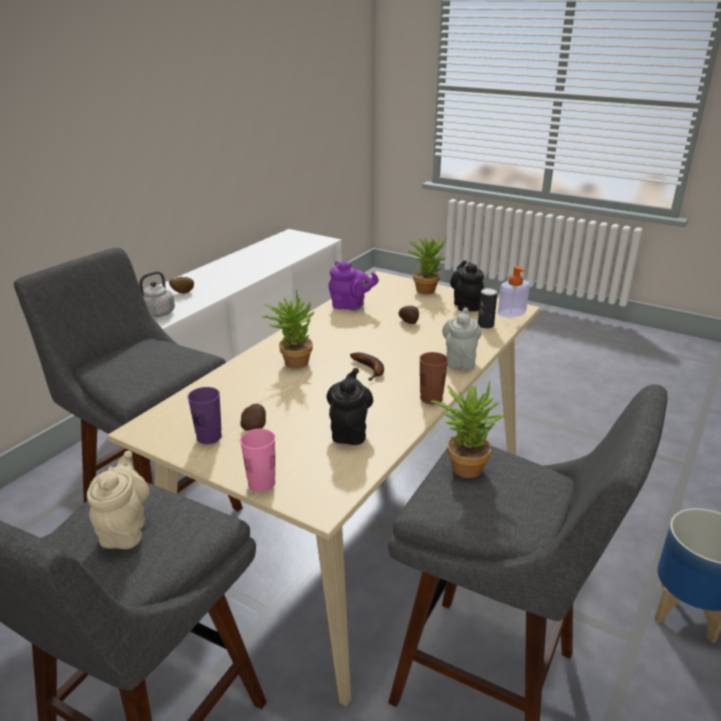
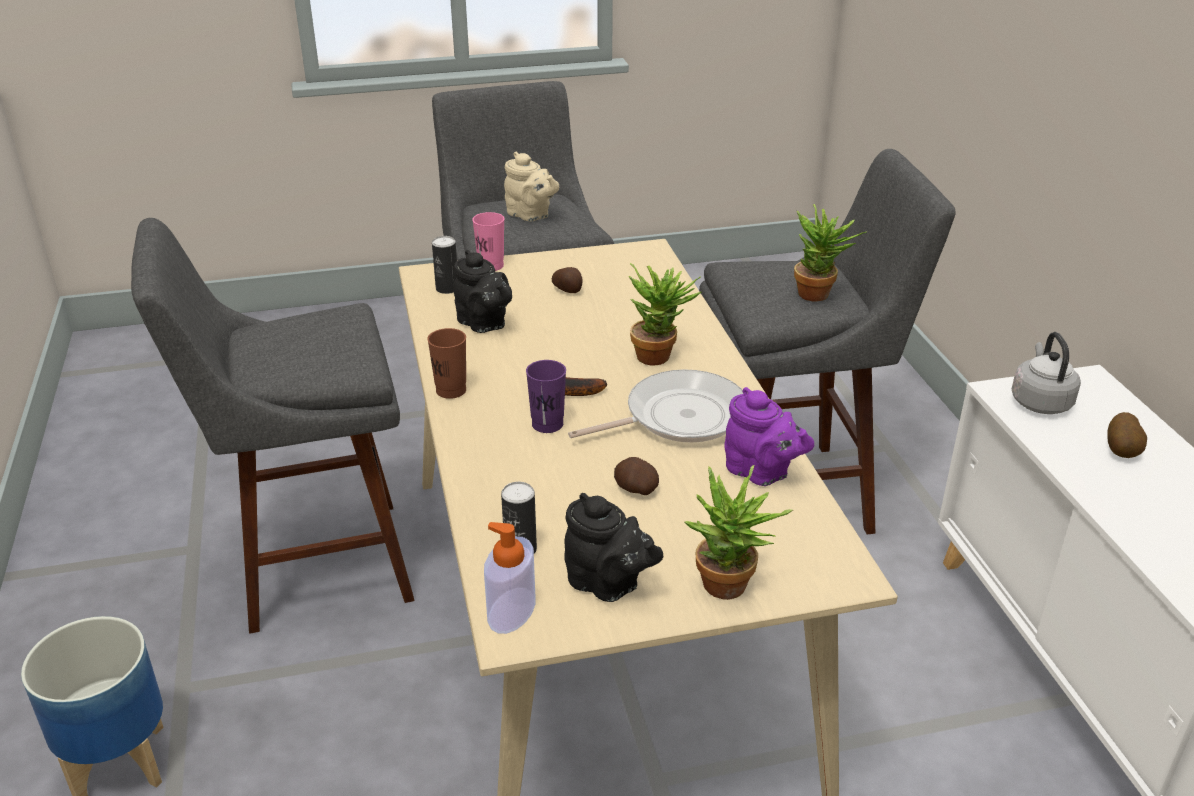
camera: 135 degrees right, 5 degrees up
(209, 437) = (588, 269): purple cup -> purple cup (547, 424)
(327, 479) = (447, 288): none -> can
(341, 335) = (679, 417): none -> frying pan
(351, 306) = (761, 473): purple teapot -> purple teapot turned 105 degrees counterclockwise
(460, 360) = (480, 458): grey teapot -> none
(463, 465) = (347, 346): potted plant -> potted plant (820, 295)

